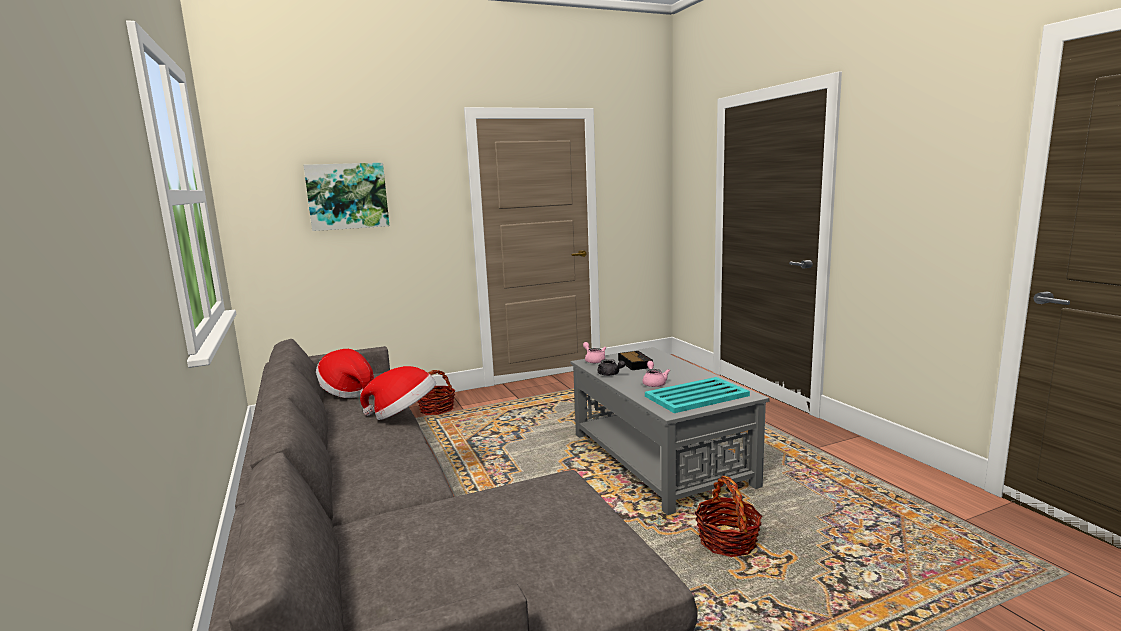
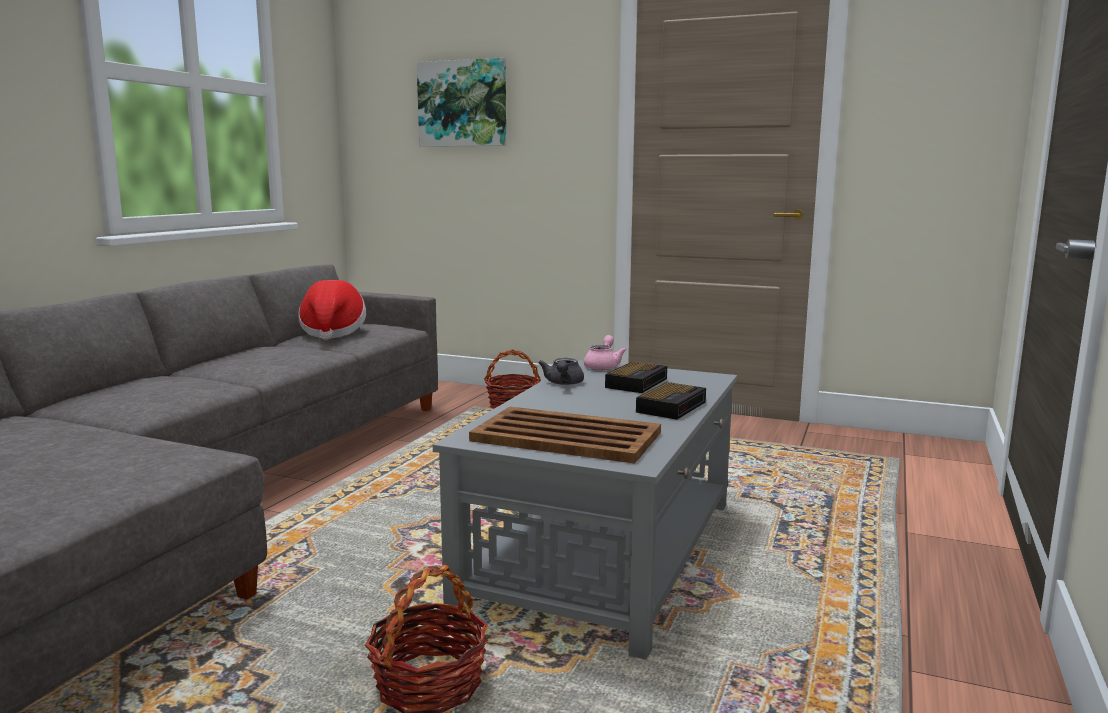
camera: 45 degrees right, 0 degrees up
(403, 414) = (297, 360): hat -> none
(654, 383) = (575, 407): pink teapot -> none
(682, 369) = (672, 406): none -> alarm clock
(695, 396) = (565, 436): turquoise tray -> brown tray

